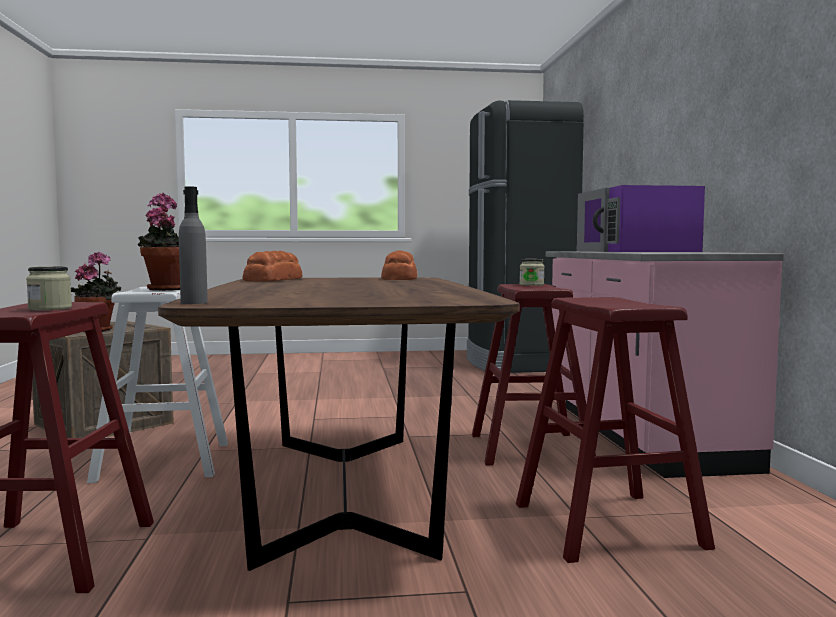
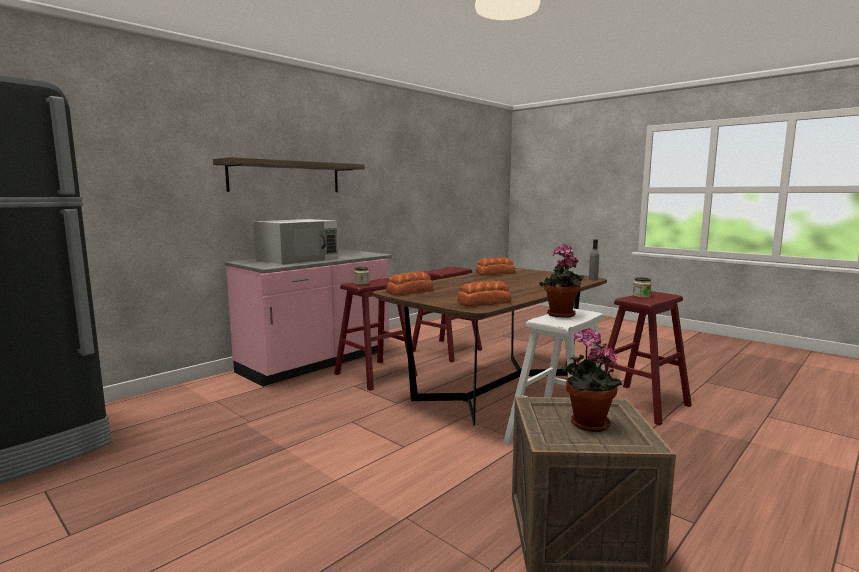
camera: 130 degrees left, 5 degrees up
(447, 294) = (495, 273): none -> bread
(636, 251) = (298, 258): purple microwave -> white microwave
(716, 114) = (286, 177): none -> shelf

